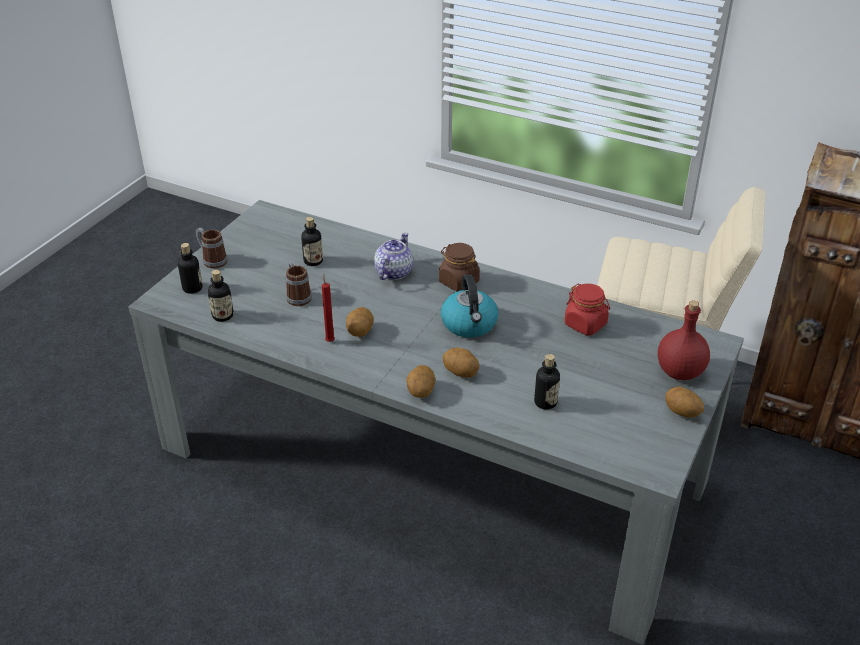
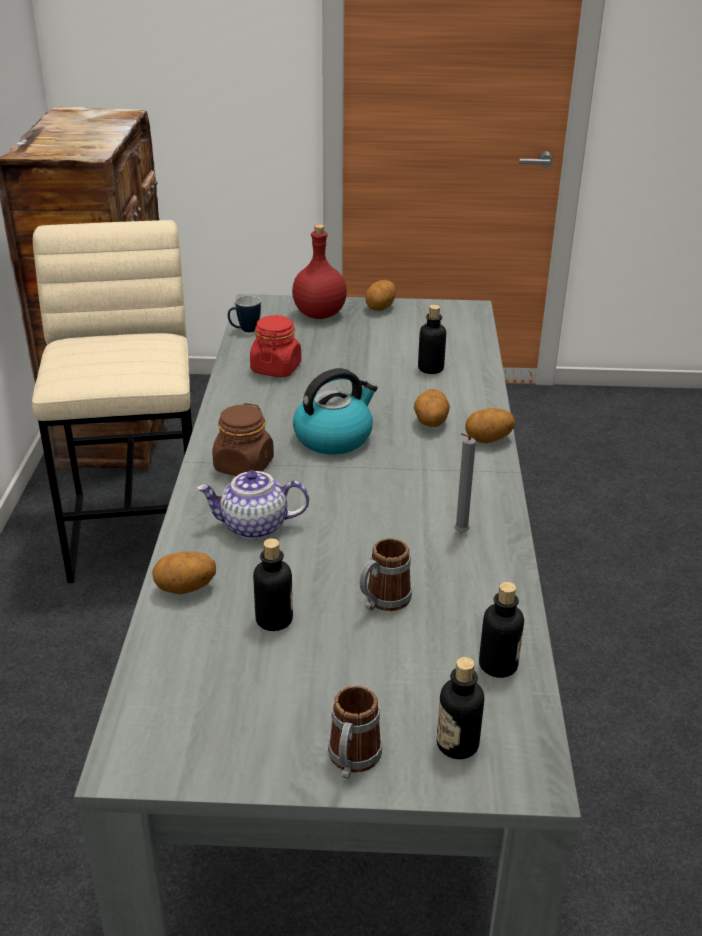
camera: 115 degrees left, 5 degrees down
(330, 340) = (459, 533): red candle -> grey candle
(359, 332) = (420, 514): potato -> potato (185, 589)
(661, 324) = (244, 330): none -> mug

